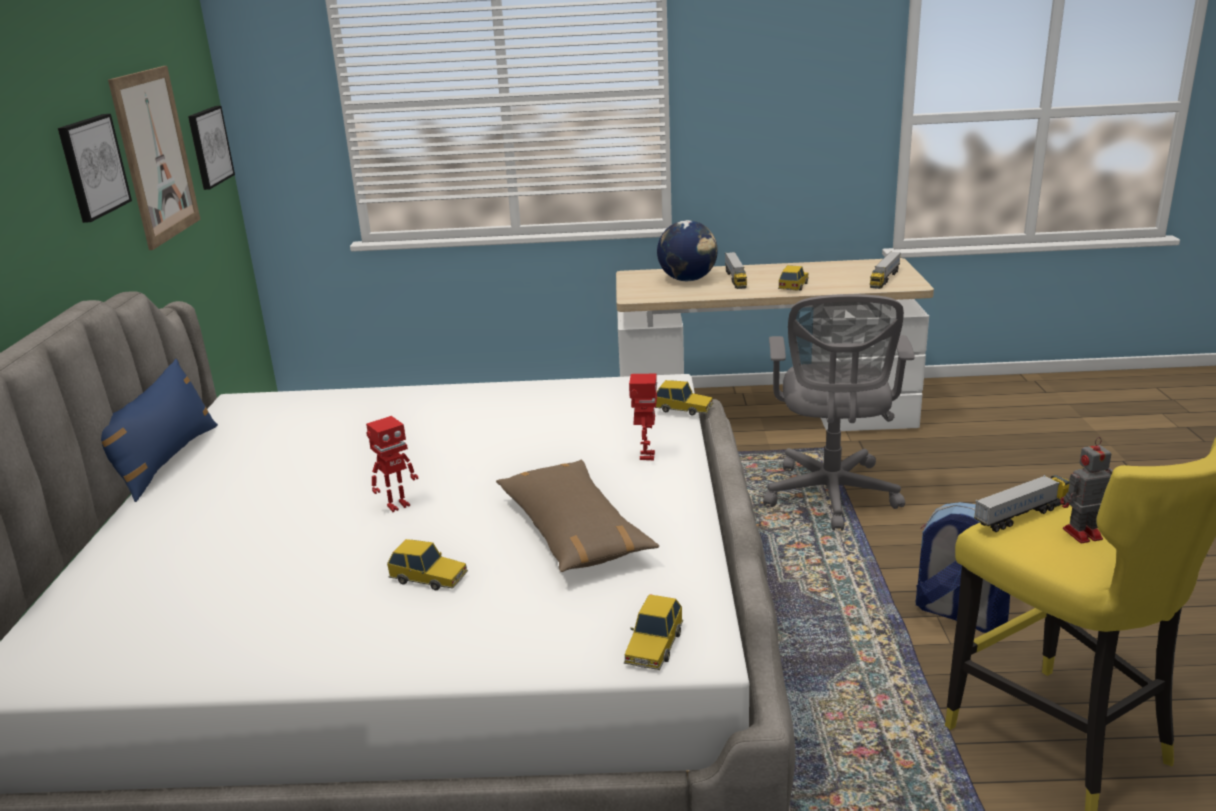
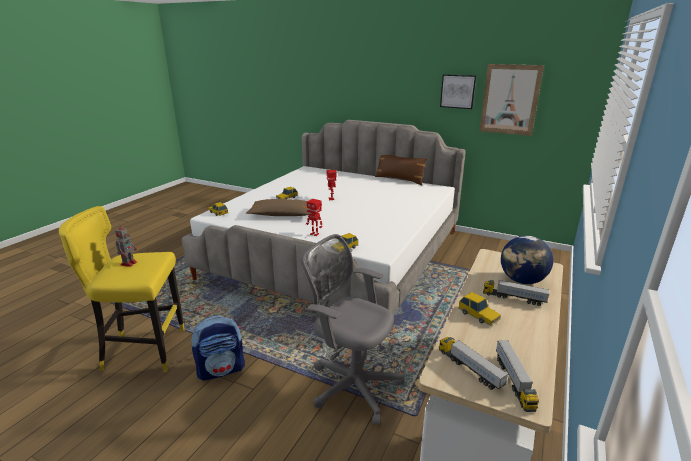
camera: 115 degrees right, 0 degrees up
(166, 461) = (399, 179): blue pillow -> brown pillow
(209, 147) = (571, 110): picture -> none
(1023, 515) = (155, 261): toy truck -> toy truck (514, 381)

